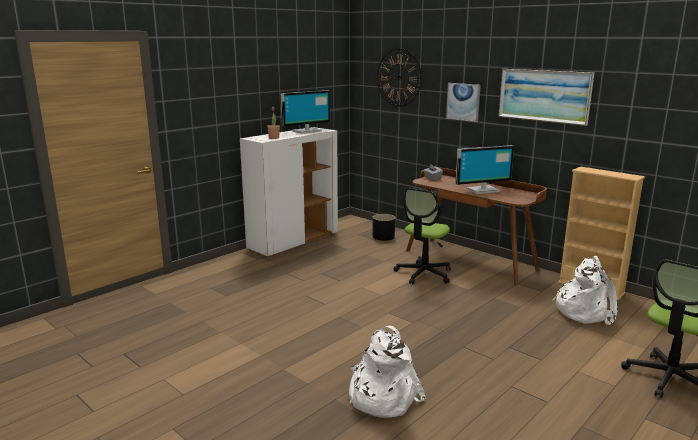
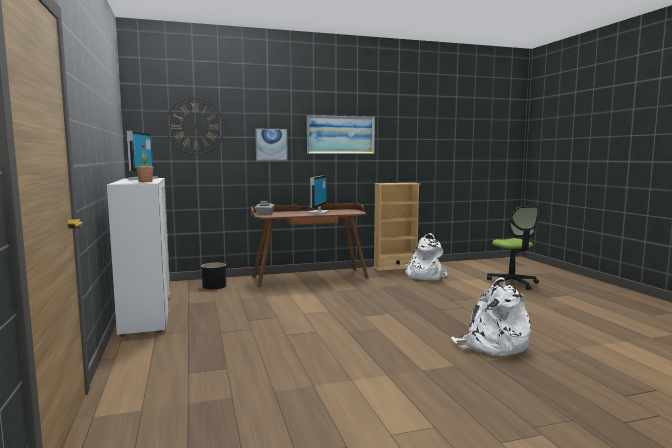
camera: 60 degrees left, 10 degrees down
(423, 274) = (312, 292): office chair -> none

